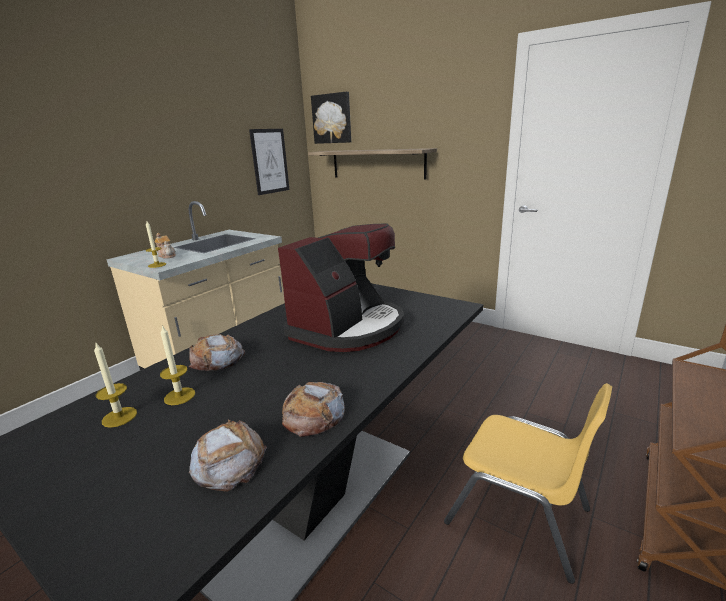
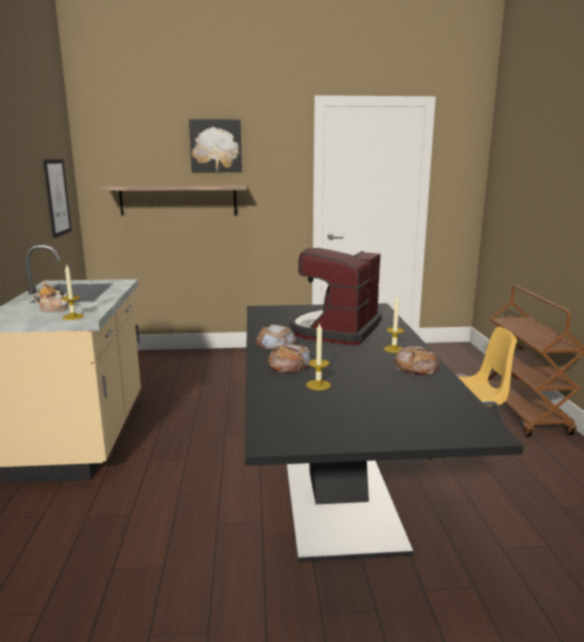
camera: 40 degrees left, 5 degrees down
(119, 417) = (307, 403): candle -> candle (394, 349)
(228, 461) = (421, 393): bread -> bread (275, 344)
(332, 118) = (116, 151): picture -> picture (216, 146)
(348, 328) = (335, 330): coffee machine -> coffee machine turned 150 degrees counterclockwise

